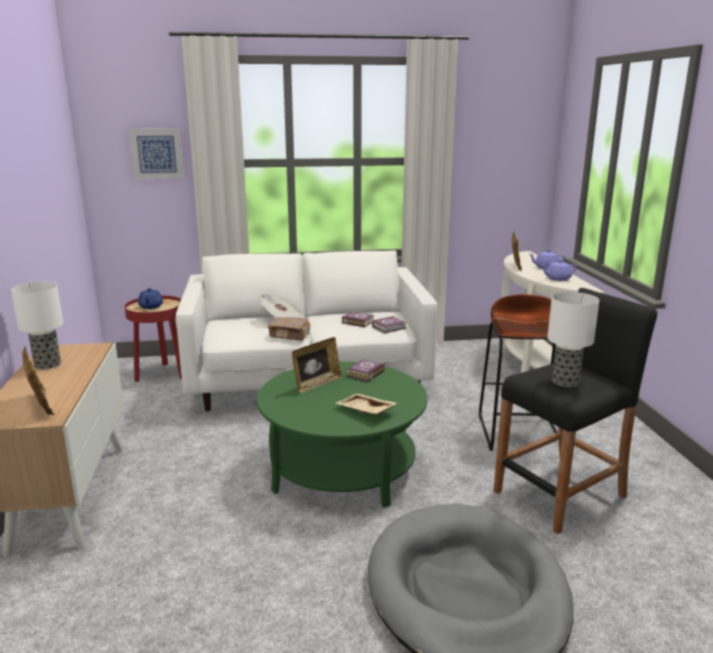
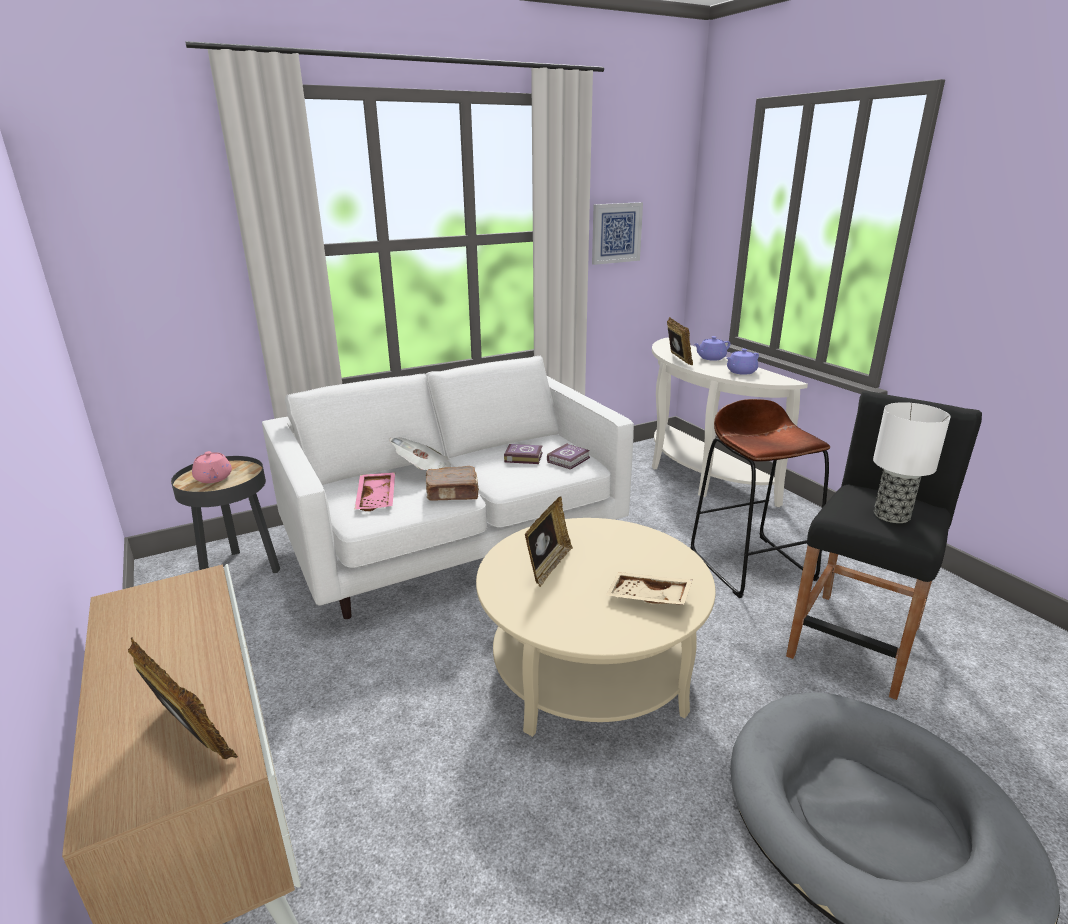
camera: 20 degrees left, 5 degrees up
(47, 365) = (136, 638): table lamp -> none
(150, 307) = (213, 478): blue teapot -> pink teapot
(157, 153) = (181, 242): picture -> picture (616, 233)
(162, 374) = (240, 570): red side table -> black side table
(240, 331) = (378, 498): none -> pink tray
(343, 467) = (590, 667): green coffee table -> beige coffee table
(364, 373) = (594, 535): book -> none

